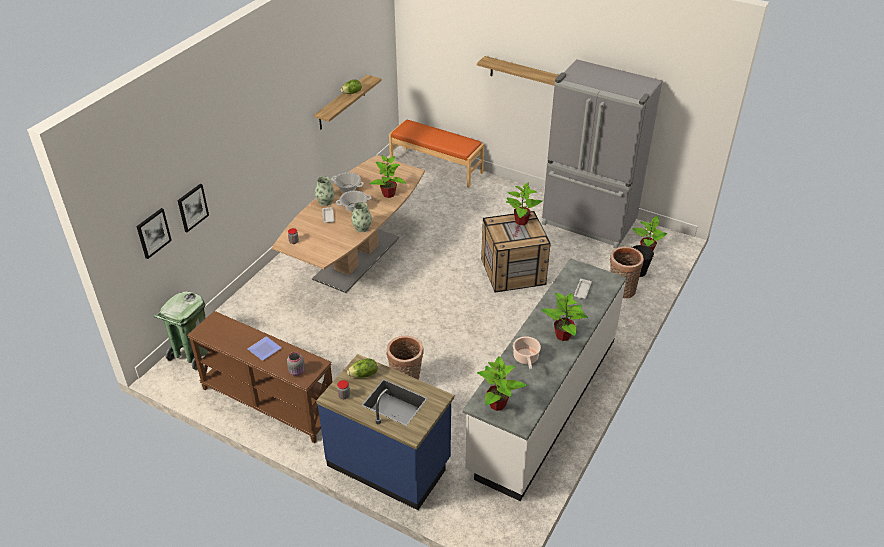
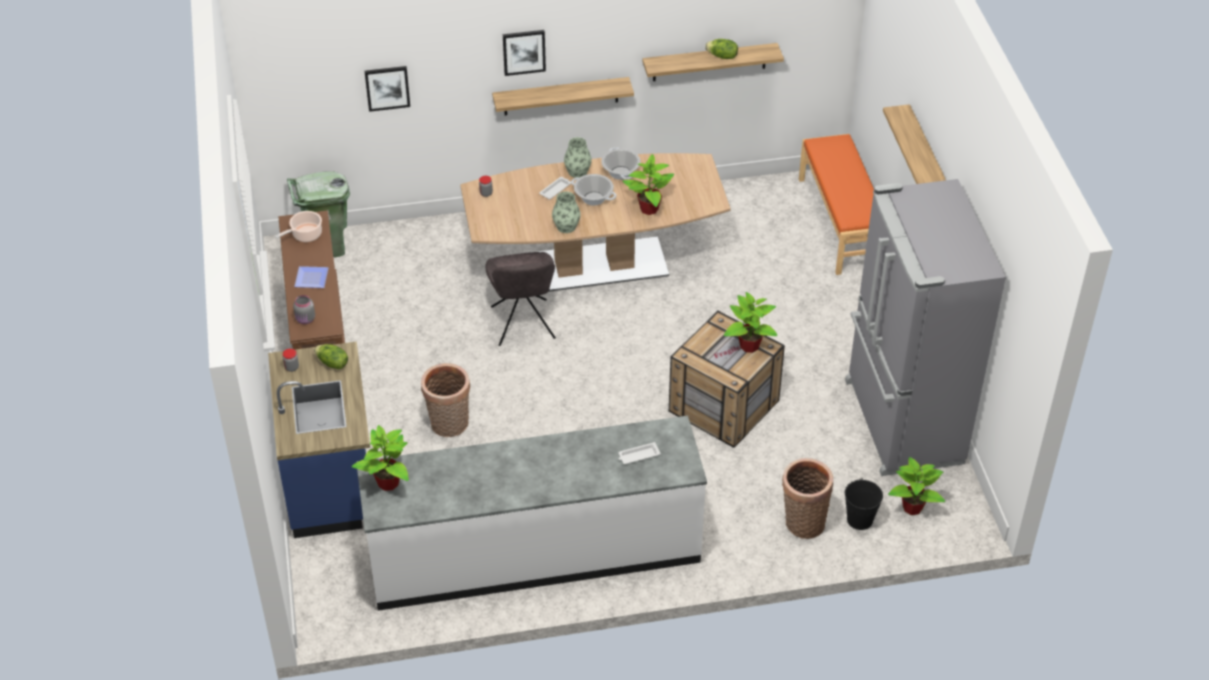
camera: 50 degrees right, 5 degrees up
(153, 233) = (318, 91): picture -> picture (524, 52)
(281, 164) = (561, 96): none -> shelf
(365, 309) = (523, 325): none -> grey chair
(526, 358) = (477, 468): cooking pot -> cooking pot (305, 235)
(563, 335) = (544, 479): potted plant -> none

